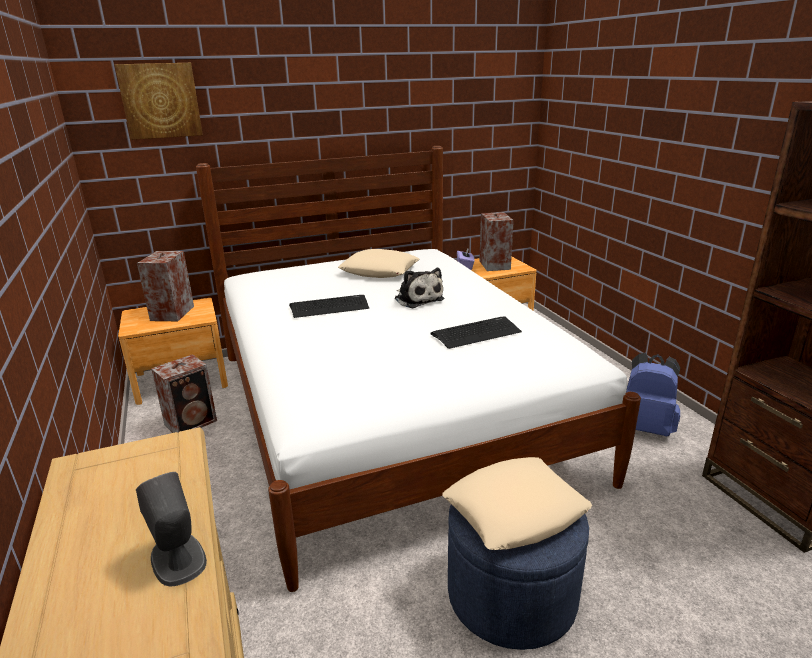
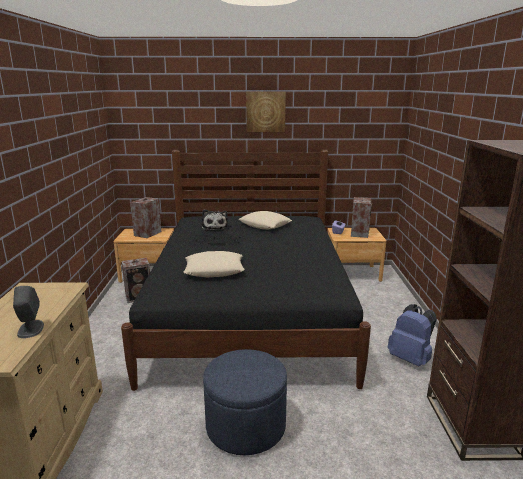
camera: 20 degrees right, 5 degrees down
(160, 101) = (157, 114): picture -> picture (265, 112)
(389, 411) = (249, 313): white bed -> black bed
(417, 299) = (270, 244): plush toy -> plush toy (214, 227)
(476, 333) = (284, 268): keyboard -> none
(515, 510) = (244, 369): beige pillow -> beige pillow (214, 270)

